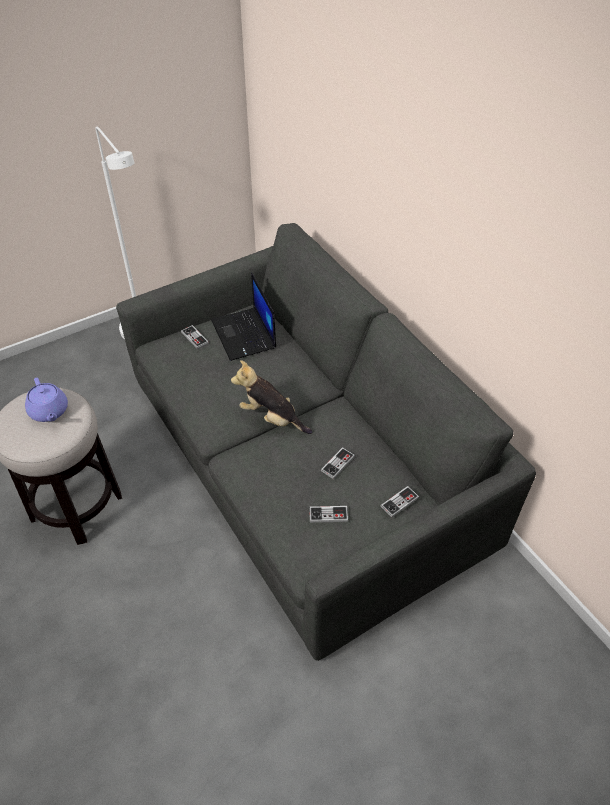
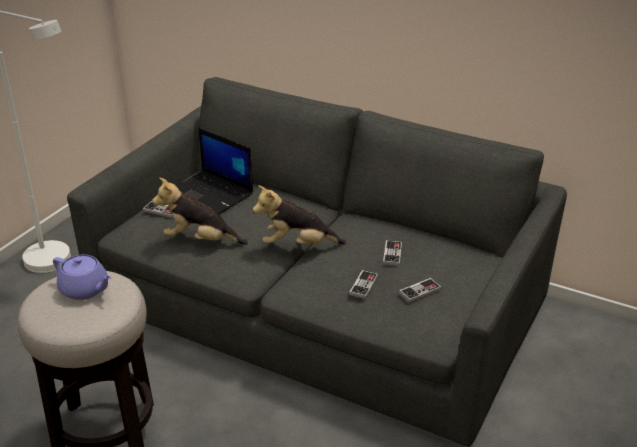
camera: 30 degrees left, 15 degrees down
(202, 380) = (200, 240): none -> plush toy
(399, 502) = (470, 261): game controller -> game controller (363, 285)

